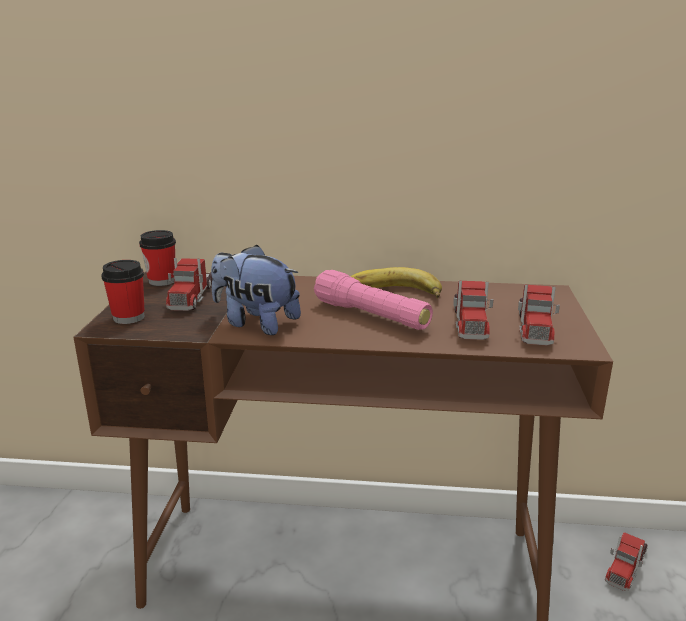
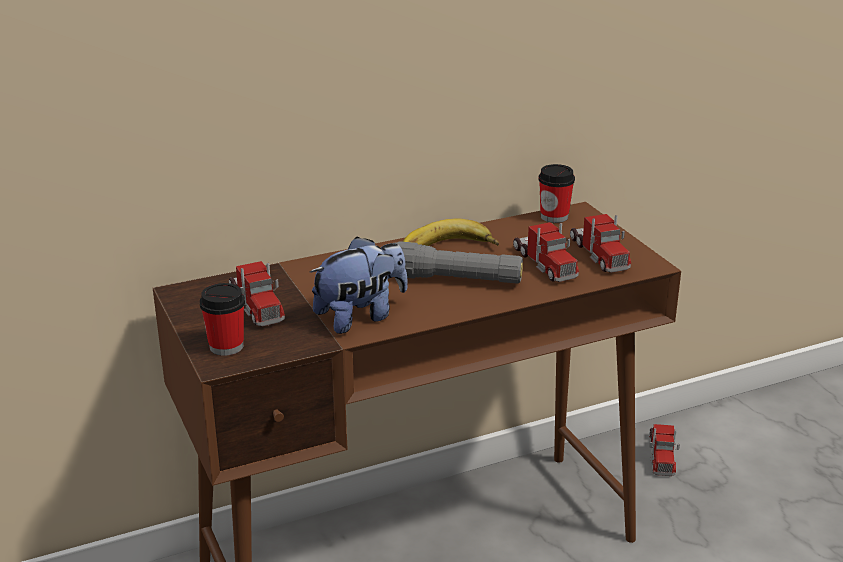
camera: 30 degrees left, 5 degrees up
(162, 281) = (194, 296): cup -> cup (554, 217)
(255, 323) = (360, 316): plush toy -> plush toy turned 150 degrees clockwise
(371, 316) = (456, 280): pink flashlight -> grey flashlight

